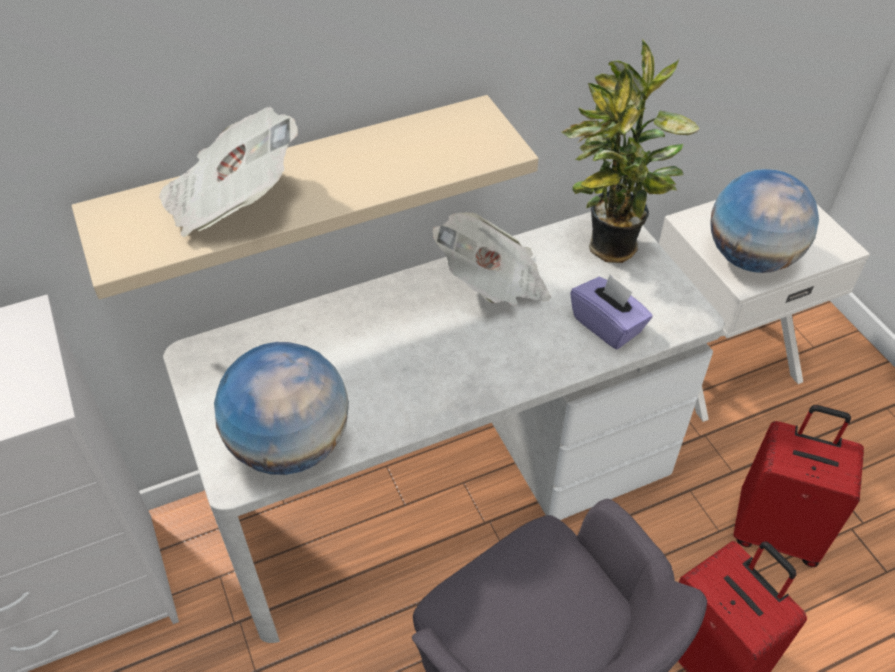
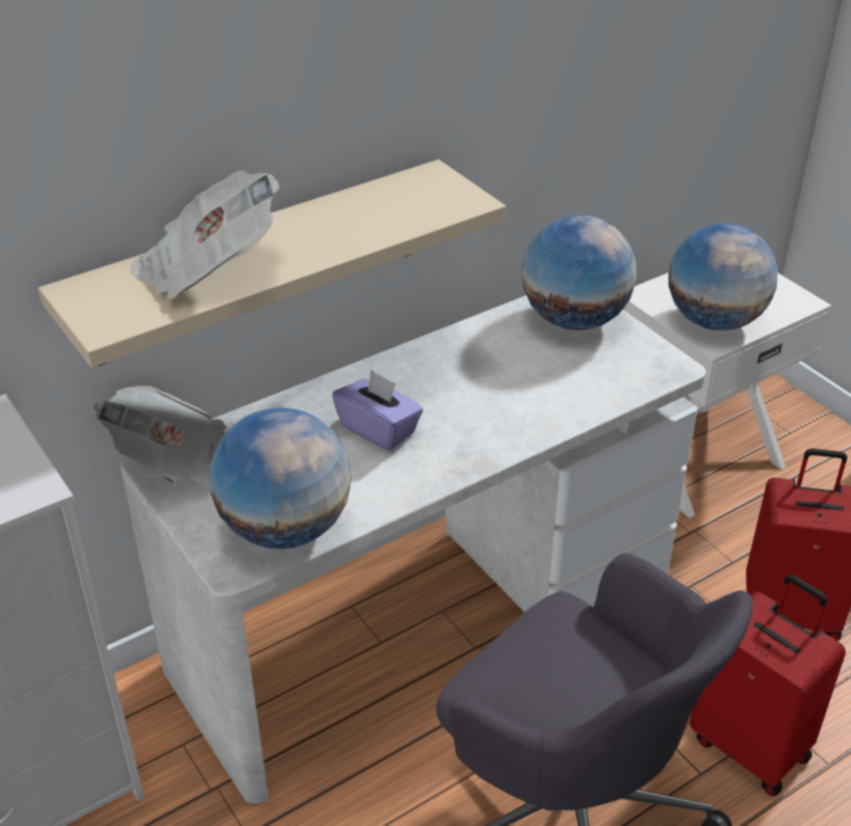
camera: 10 degrees left, 10 degrees down
(493, 283) = (461, 361): newspaper -> newspaper (179, 464)
(607, 325) = (589, 385): purple tissue box -> purple tissue box (379, 429)
(609, 250) = (573, 319): potted plant -> globe

